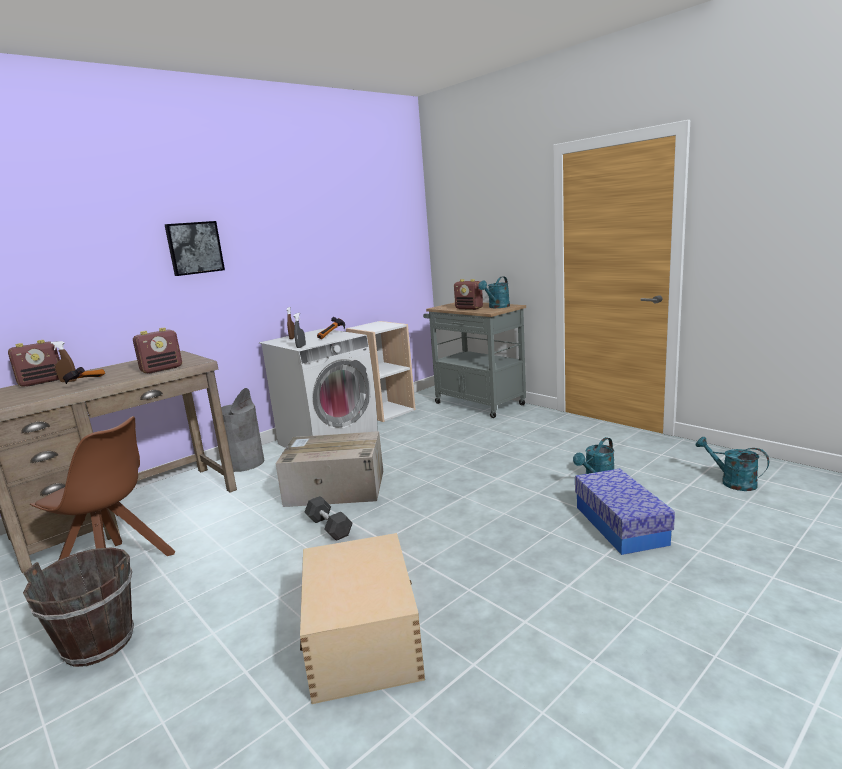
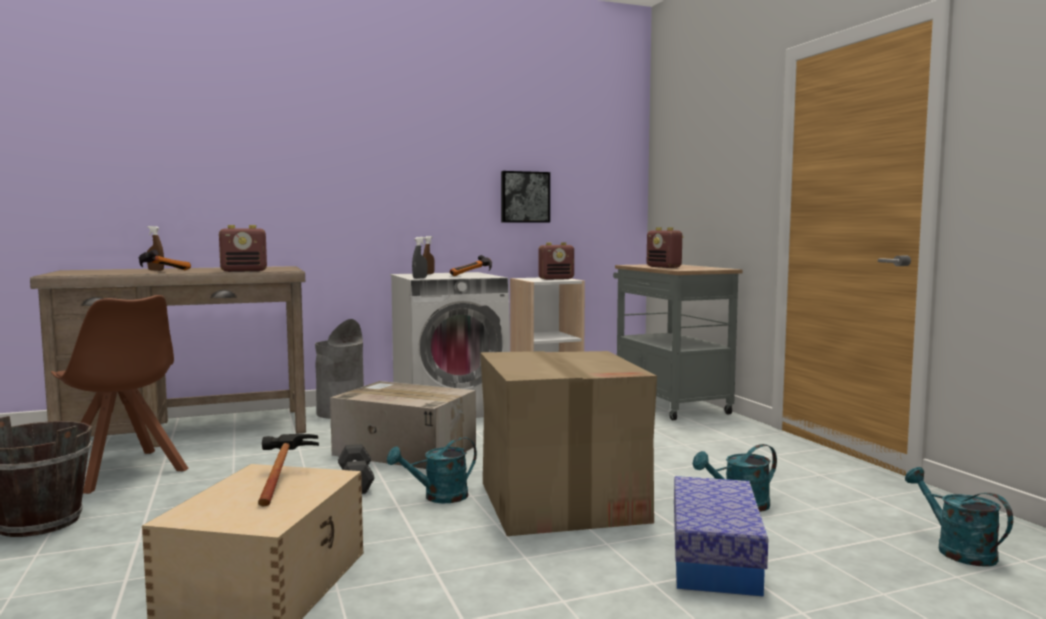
camera: 20 degrees right, 10 degrees down
(42, 382) = (136, 269): radio -> radio (556, 279)
(194, 248) = (332, 155): picture -> picture (524, 197)
(350, 559) = (281, 481): none -> hammer
(489, 505) = (561, 501): none -> cardboard box
(497, 307) = (700, 268): turquoise watering can -> turquoise watering can (438, 497)

